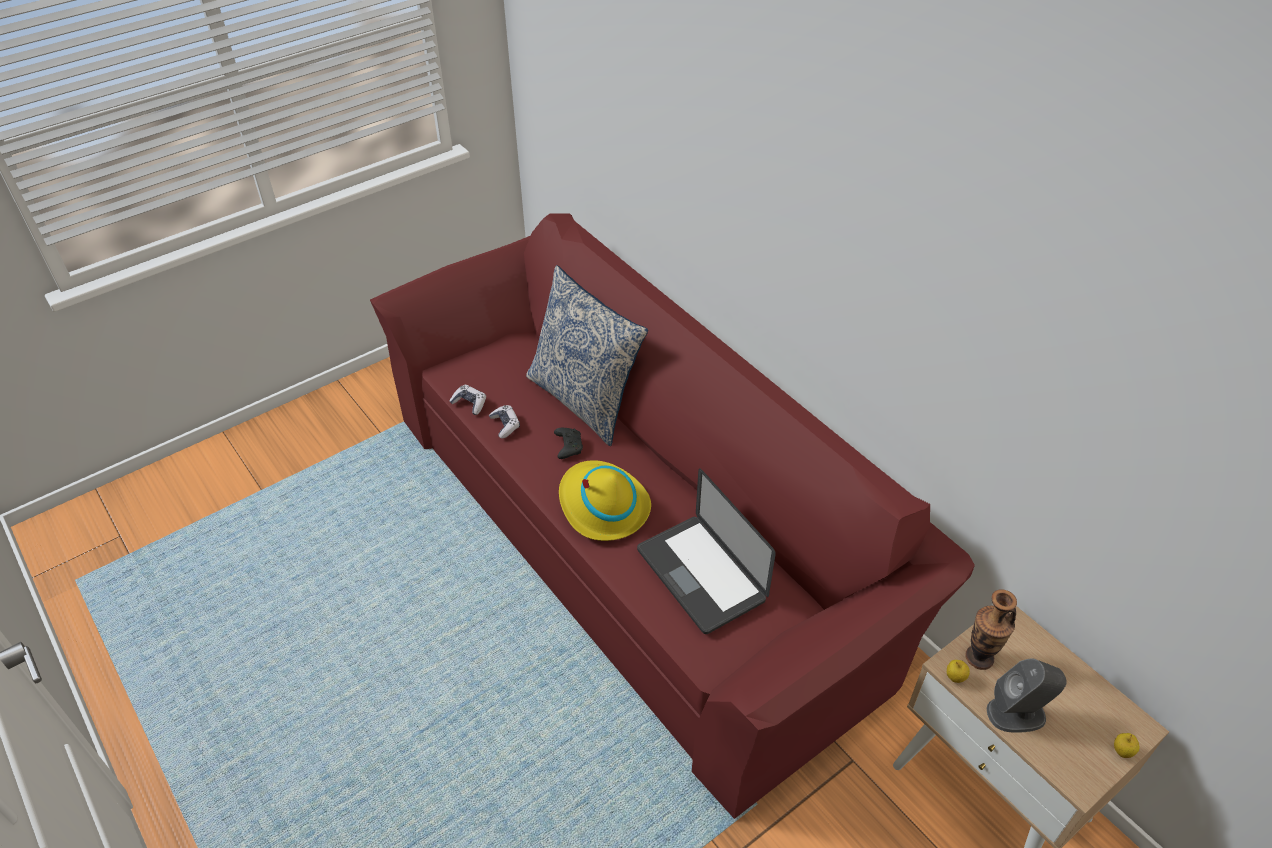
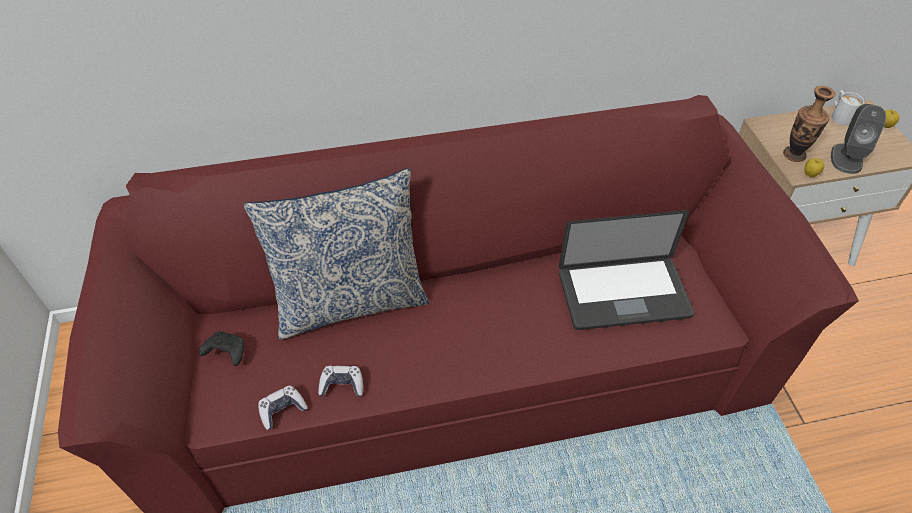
camera: 65 degrees left, 5 degrees up
(568, 446) = (411, 337): black game controller -> black game controller (225, 351)
(602, 505) = (507, 337): yellow hat -> none
(1099, 696) = (839, 115): none -> white mug

